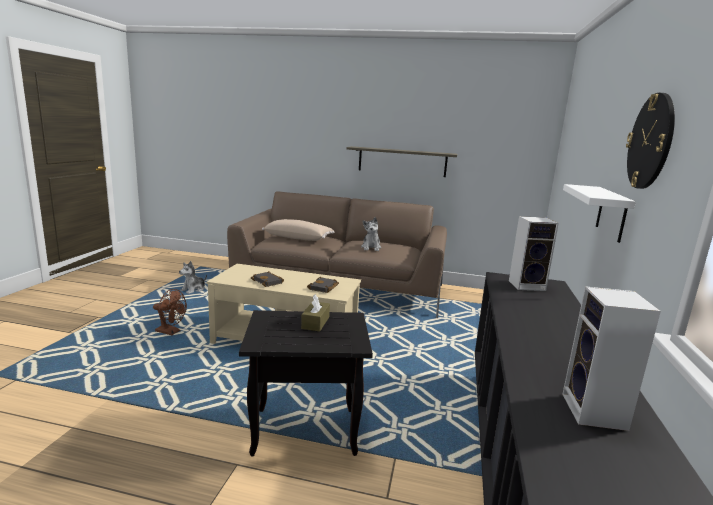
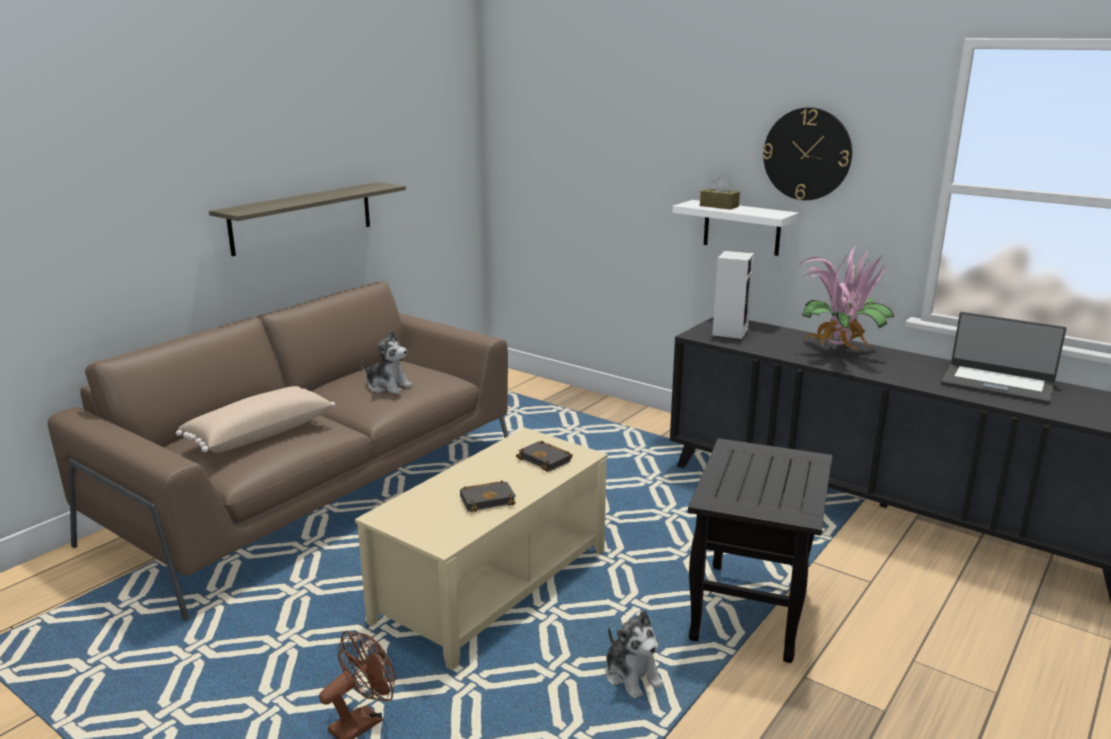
camera: 65 degrees left, 5 degrees up
(193, 289) = (137, 674): plush toy -> plush toy (632, 676)
(315, 323) = (745, 471): brown tissue box -> brown tissue box (719, 206)
(546, 324) = (838, 353): none -> potted plant
(596, 413) = (997, 384): speaker -> laptop

